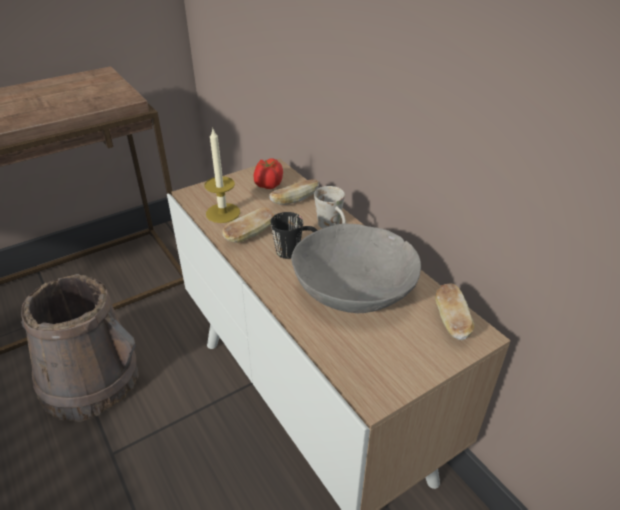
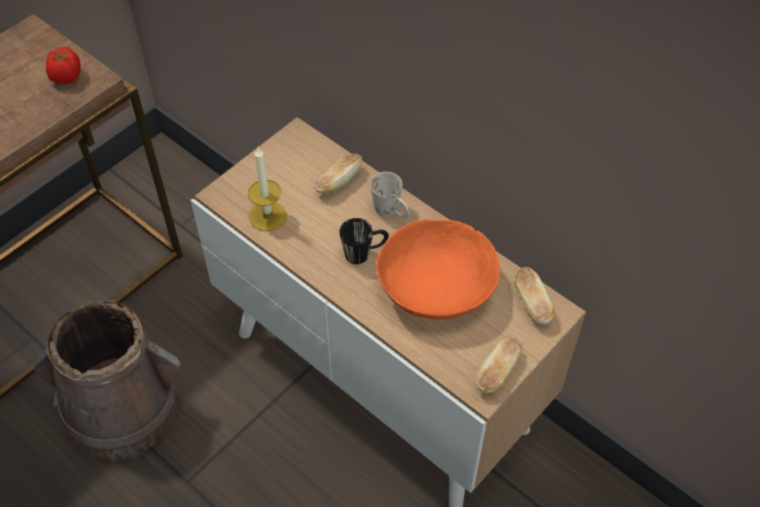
camera: 15 degrees left, 15 degrees up
(250, 235) = (310, 241): bread -> bread (497, 372)
(268, 185) = (301, 164): tomato -> tomato (66, 77)
(354, 289) = (436, 287): grey bowl -> orange bowl

